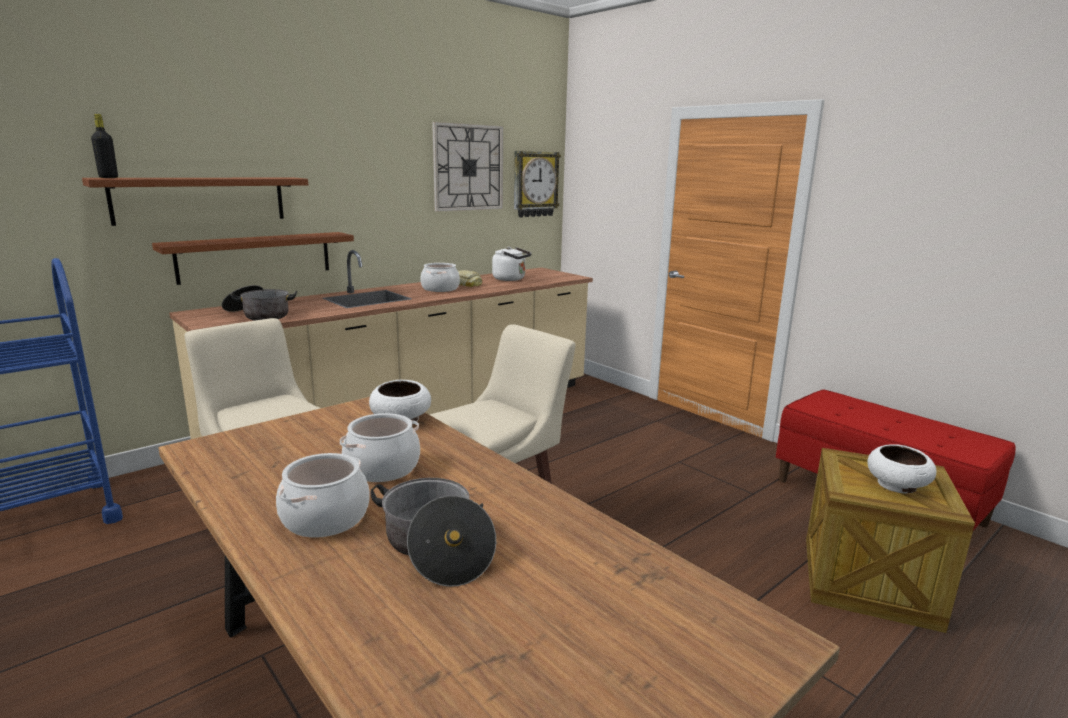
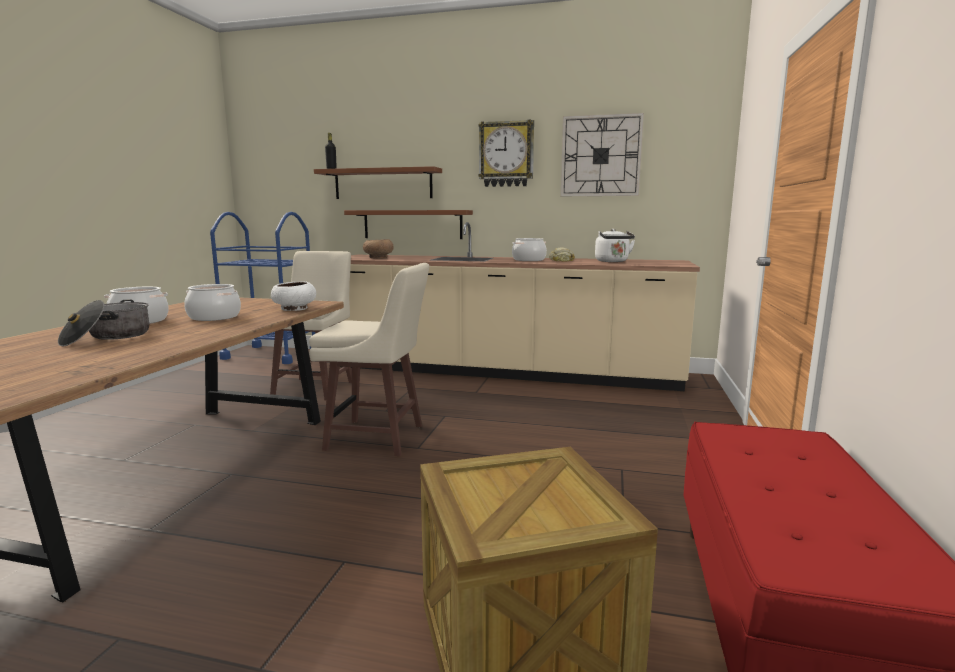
camera: 55 degrees right, 5 degrees down
(259, 315) = (378, 258): cooking pot -> brown bowl
(535, 184) = (688, 171): wall clock -> wall clock (506, 154)
(897, 486) = (518, 499): white bowl -> none

